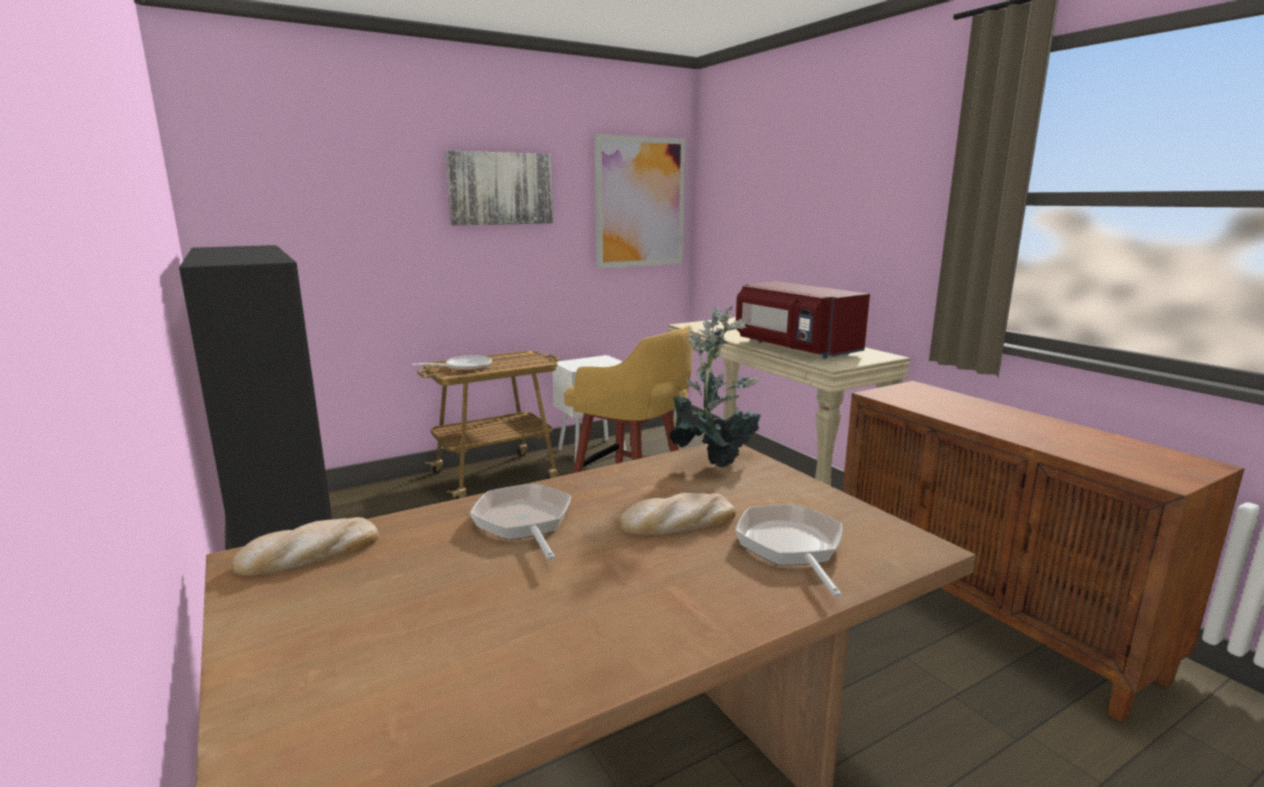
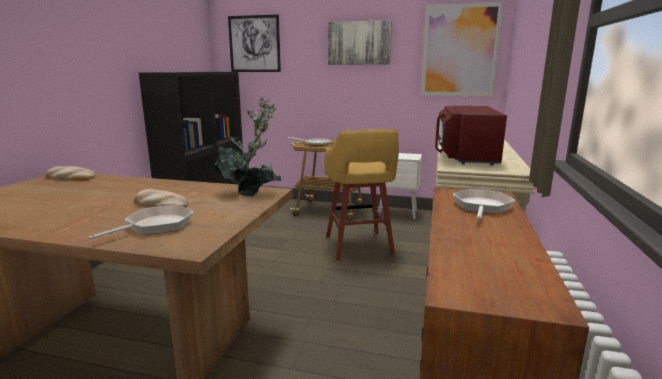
camera: 45 degrees right, 0 degrees up
(288, 185) = (254, 44): none -> picture
(524, 523) = (127, 188): frying pan -> frying pan (481, 207)

